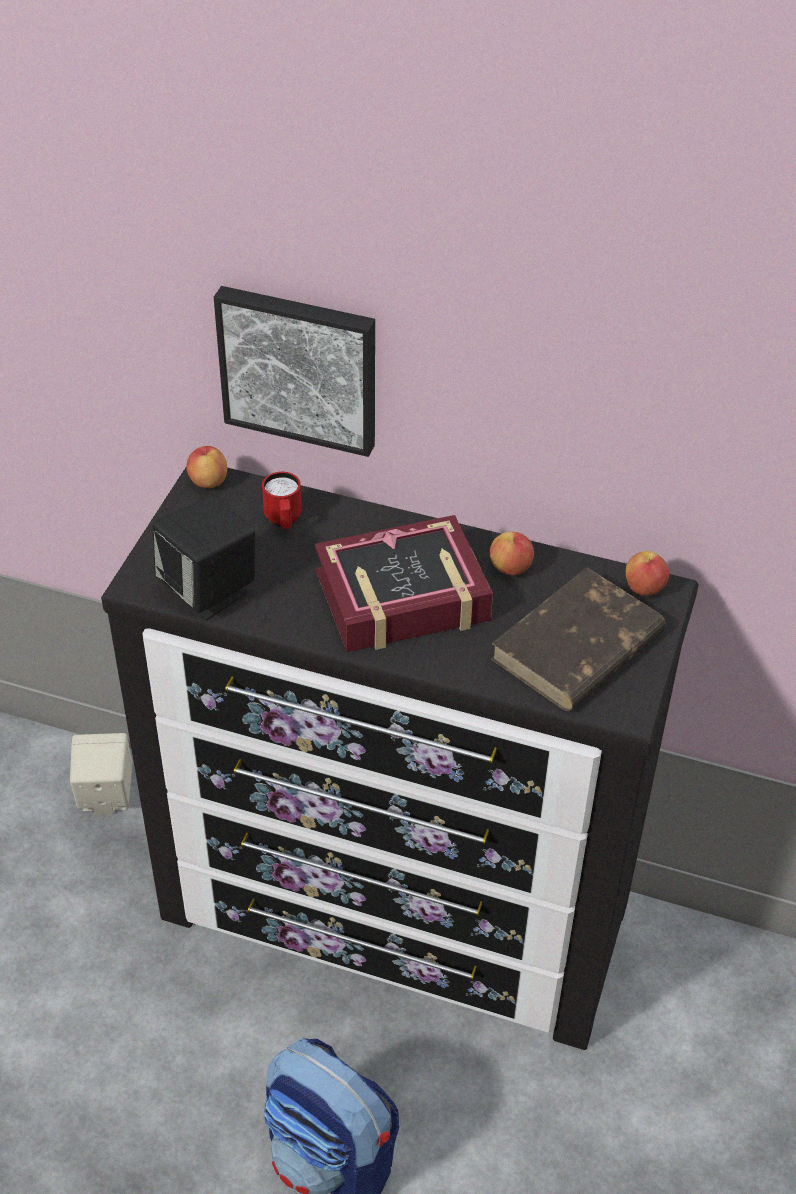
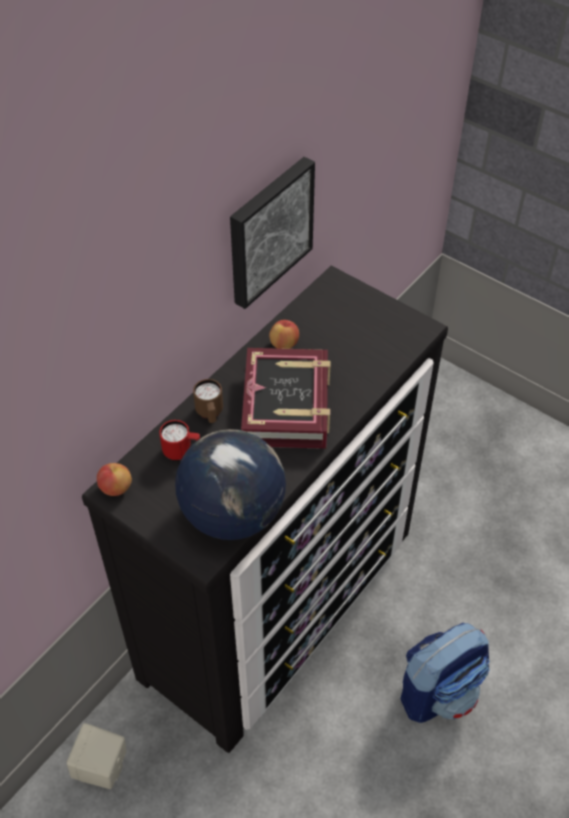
camera: 70 degrees left, 5 degrees up
(209, 590) = (233, 513): black speaker -> globe
(300, 367) = (124, 359): picture -> picture (268, 231)
(354, 529) = (210, 414): none -> brown mug
(577, 647) = (365, 334): brown book -> none
(644, 588) = (328, 289): apple -> none

